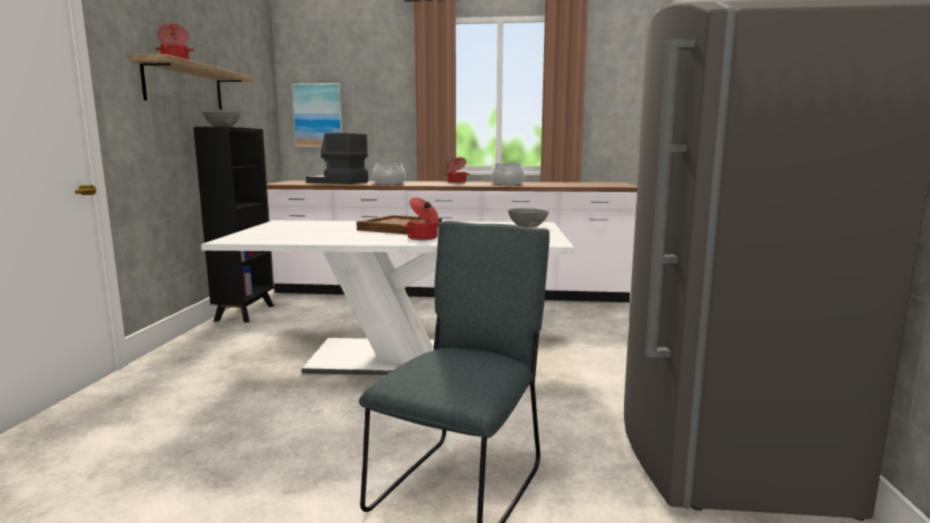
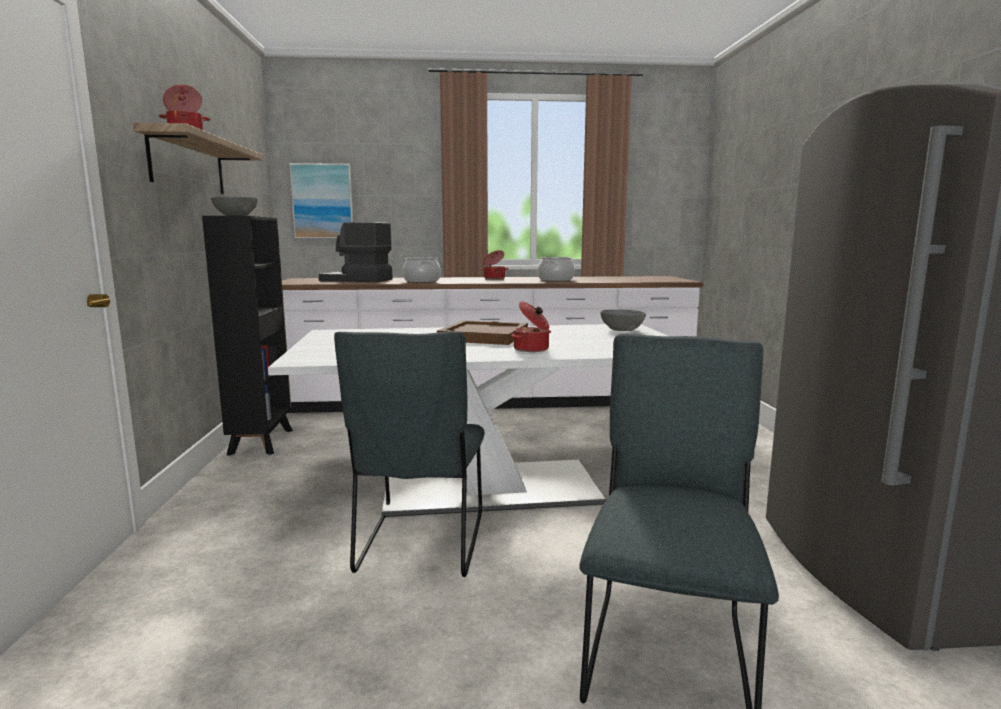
camera: 10 degrees left, 0 degrees up
(318, 395) = (420, 546): none -> grey chair

